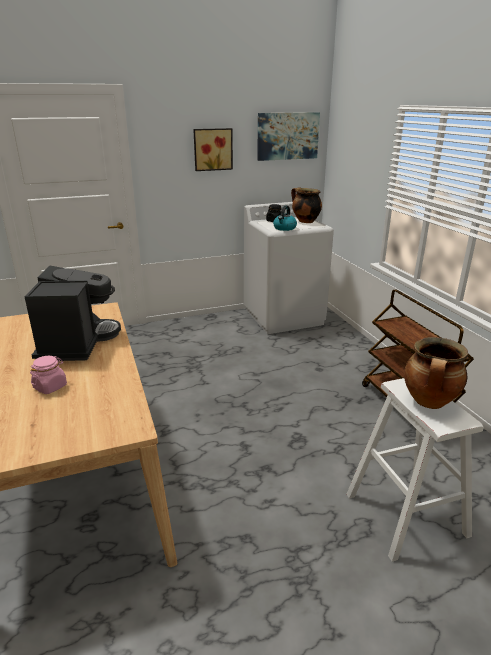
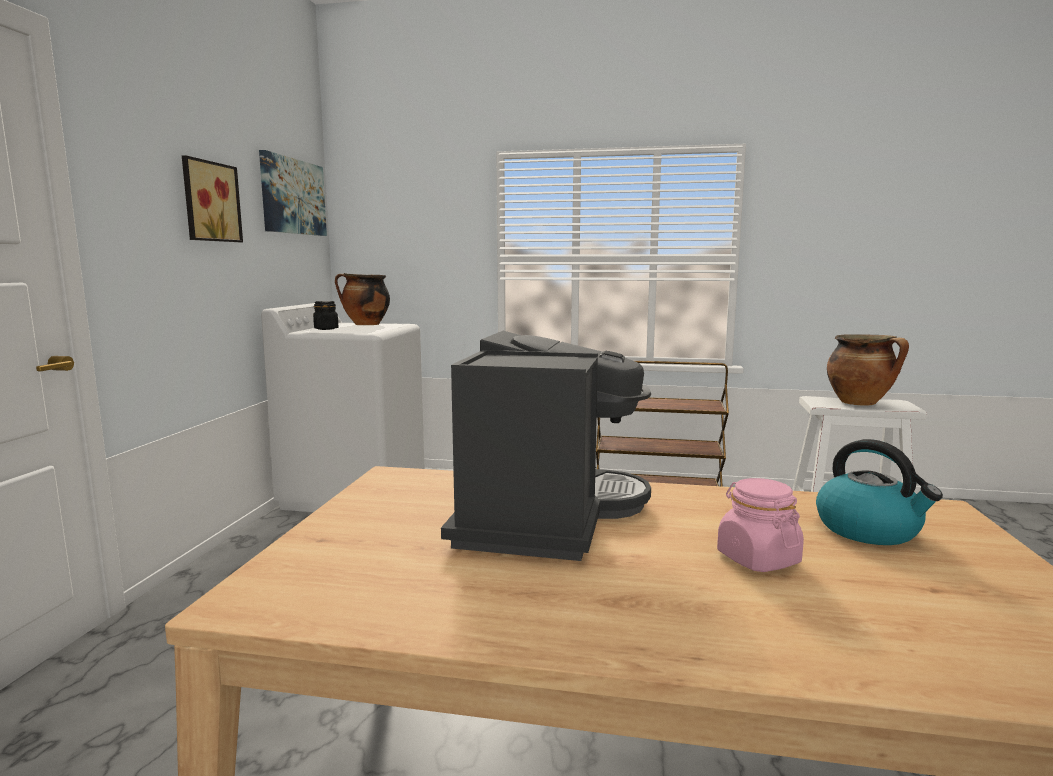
camera: 60 degrees left, 15 degrees down
(77, 342) = (545, 516): coffee machine -> coffee machine turned 75 degrees clockwise
(284, 228) = (373, 330): kettle -> kettle (869, 530)

